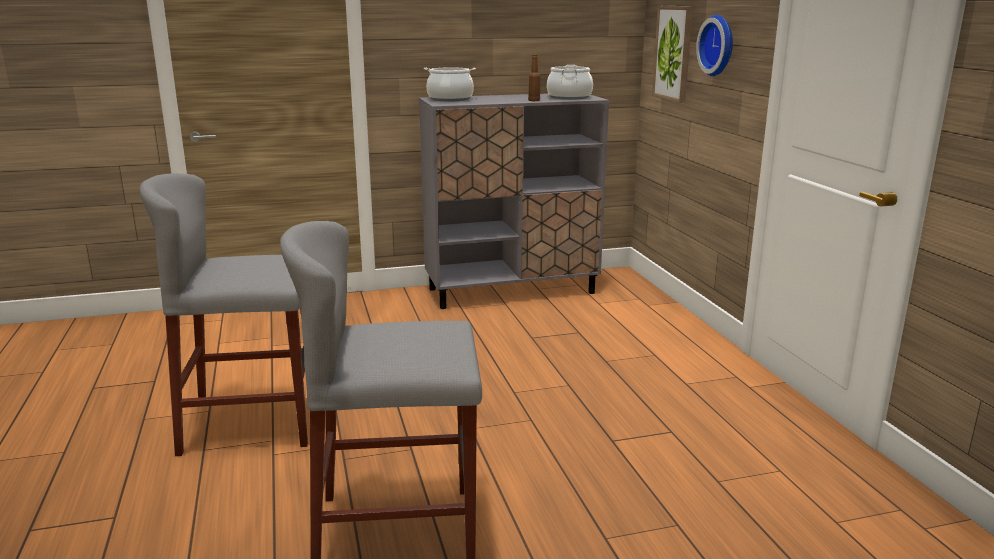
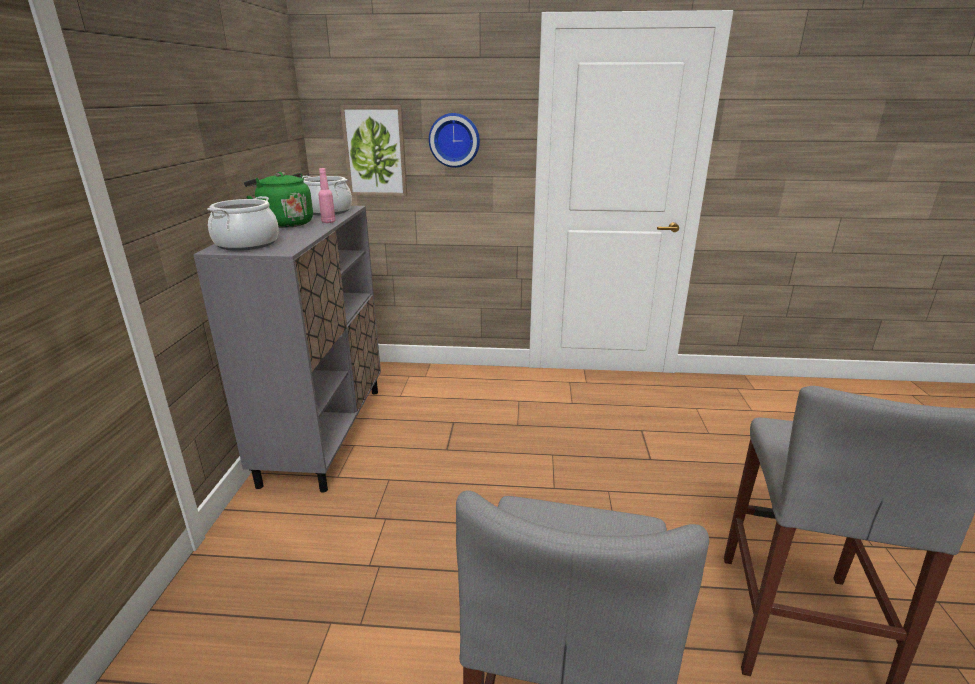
camera: 70 degrees left, 5 degrees up
(514, 97) = (284, 224): none -> green kettle
(534, 100) = (328, 222): brown bottle -> pink bottle

